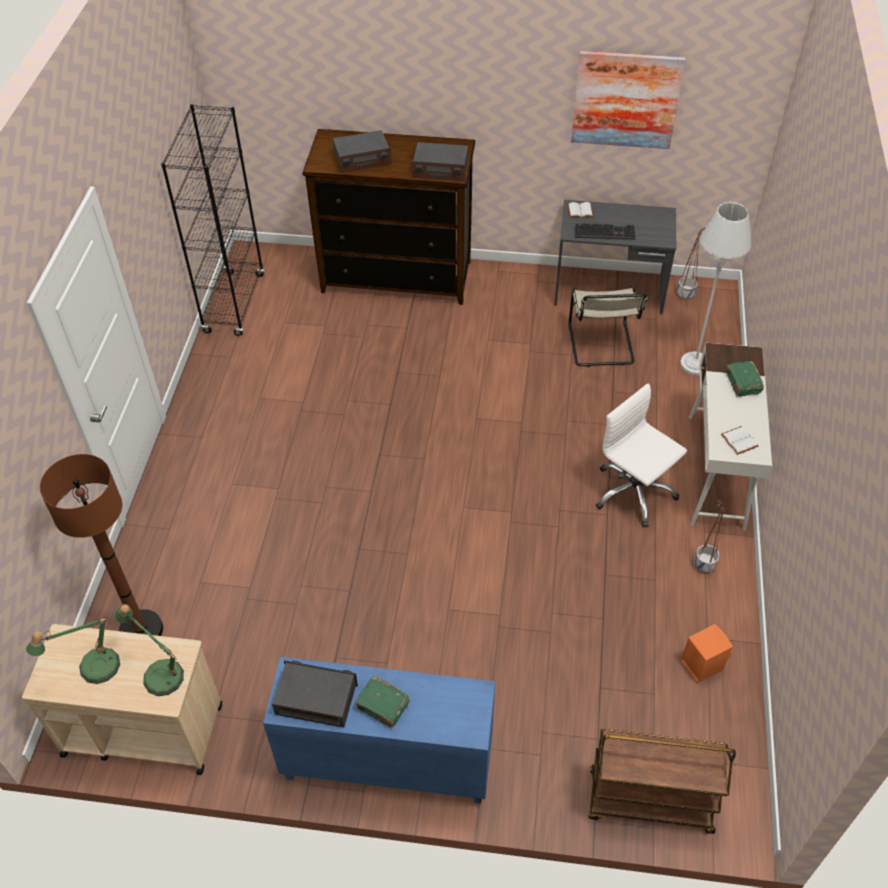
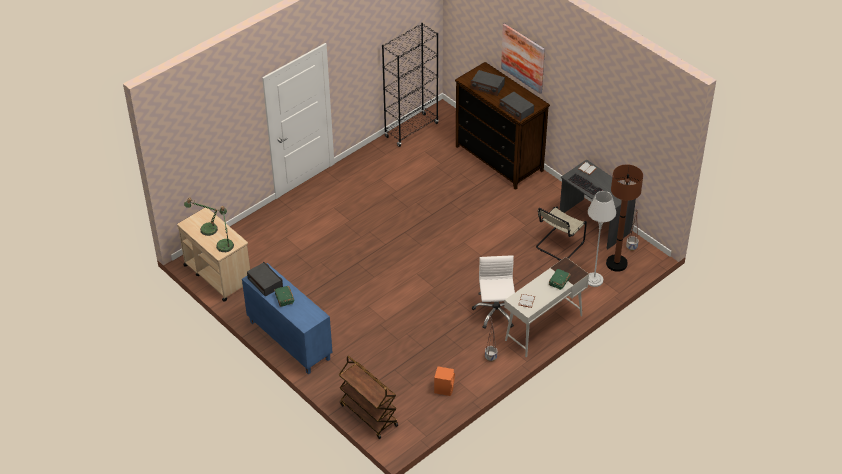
camera: 40 degrees right, 5 degrees down
(141, 630) = (248, 241): brown floor lamp -> brown floor lamp (616, 263)
(626, 100) = (615, 120): picture -> picture (523, 58)

